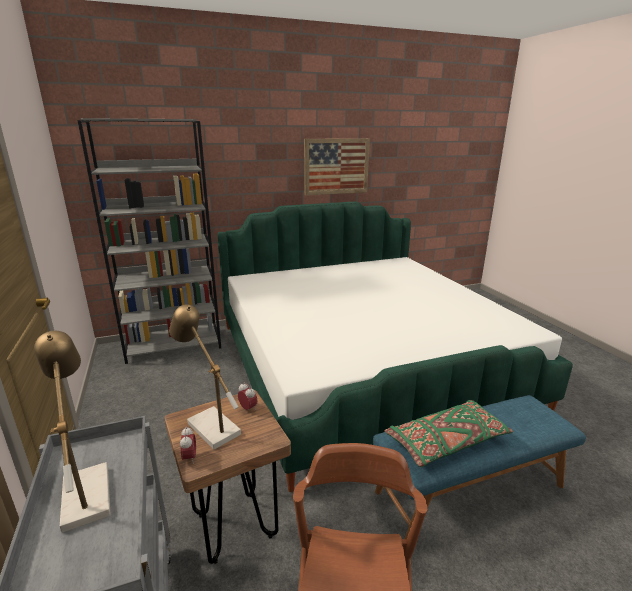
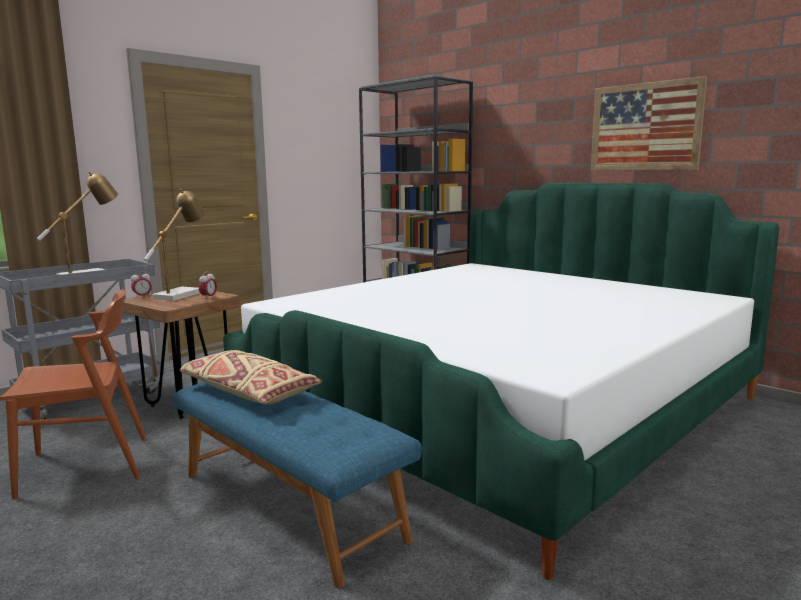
camera: 65 degrees right, 10 degrees down
(446, 442) = (248, 392): green pillow -> beige pillow

